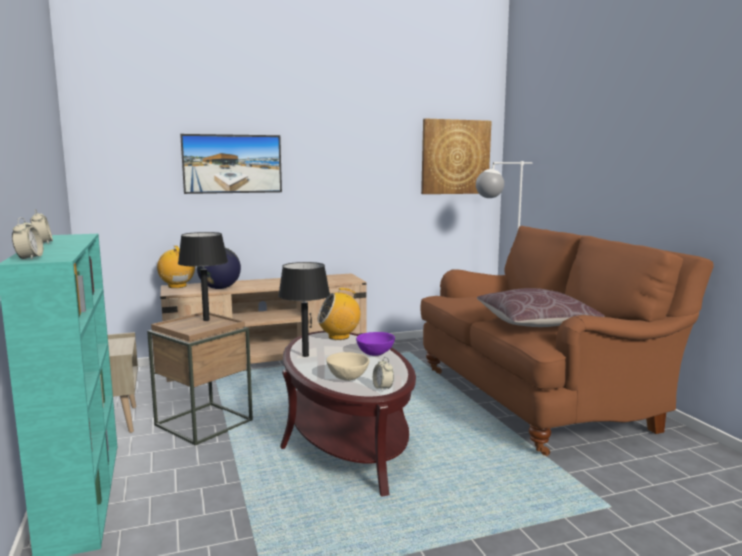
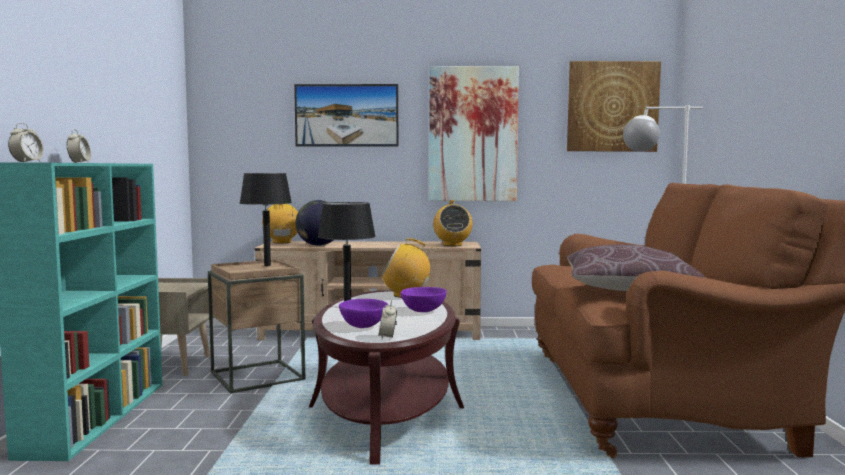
camera: 20 degrees right, 5 degrees down
(338, 279) = (452, 245): none -> radio
(346, 180) = (473, 134): none -> picture
(348, 378) = (364, 326): beige bowl -> purple bowl

